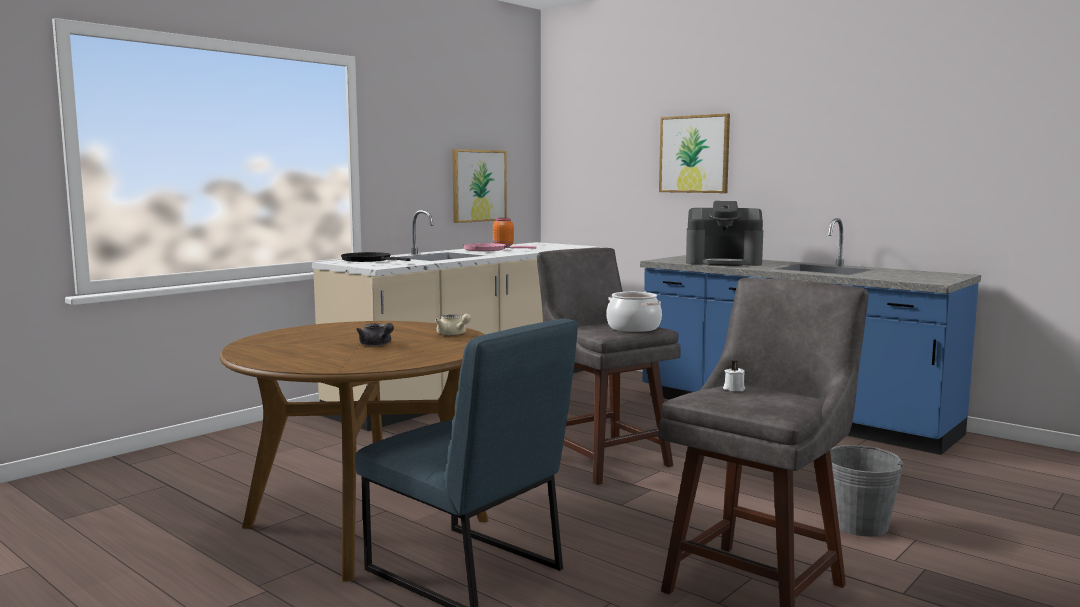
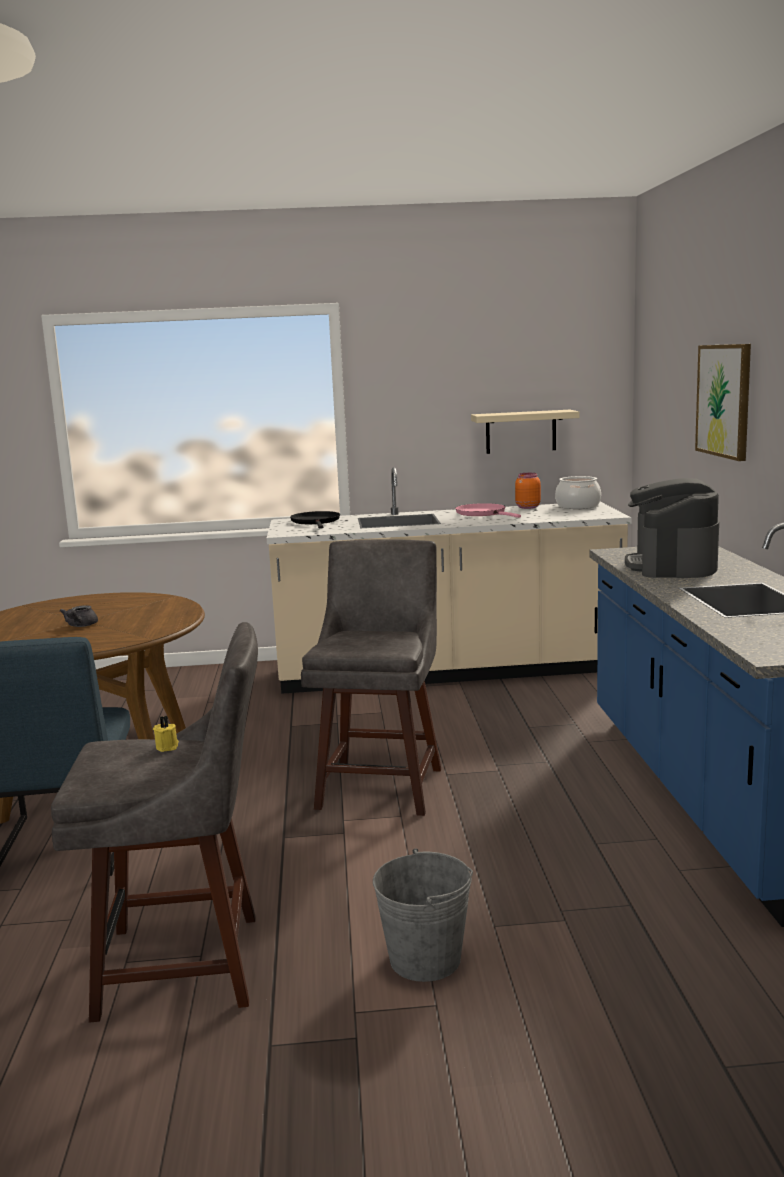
camera: 45 degrees right, 5 degrees up
(453, 334) = (159, 625): beige teapot -> none
(478, 185) = (520, 431): picture -> beige shelf
(633, 328) = (379, 645): cooking pot -> cooking pot (577, 506)
(723, 262) = (672, 566): coffee machine -> coffee machine turned 45 degrees clockwise
(733, 388) = (168, 746): white candle -> yellow candle

